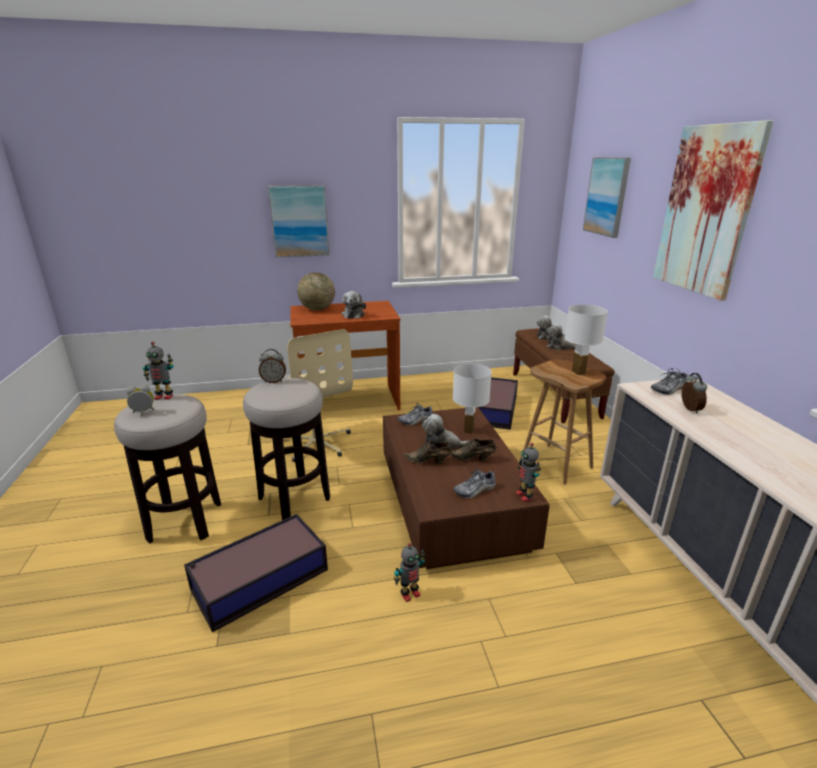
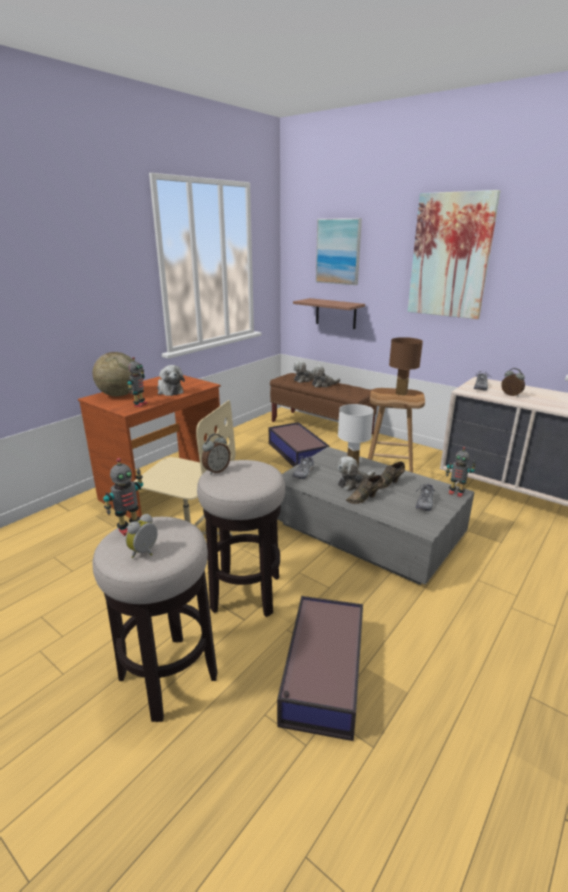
camera: 40 degrees left, 0 degrees up
(299, 221) = (62, 294): picture -> none
(409, 594) = (436, 607): toy robot -> toy robot (139, 404)
(452, 502) = (367, 531): brown coffee table -> grey coffee table
(578, 372) = (401, 393): white table lamp -> brown table lamp
(596, 268) = (335, 313): none -> shelf

